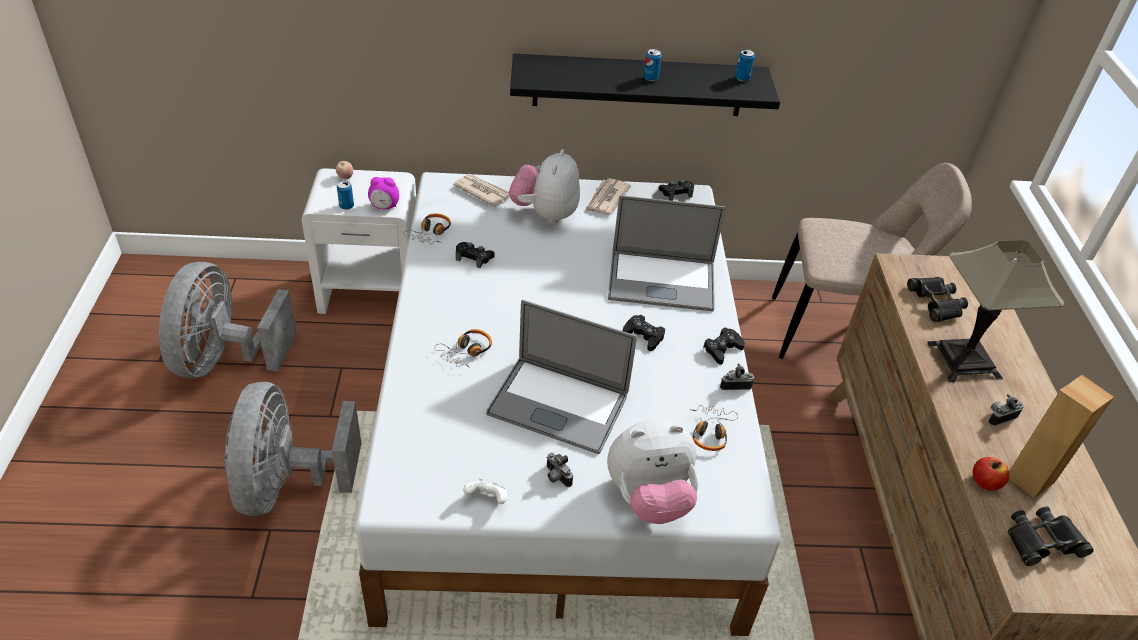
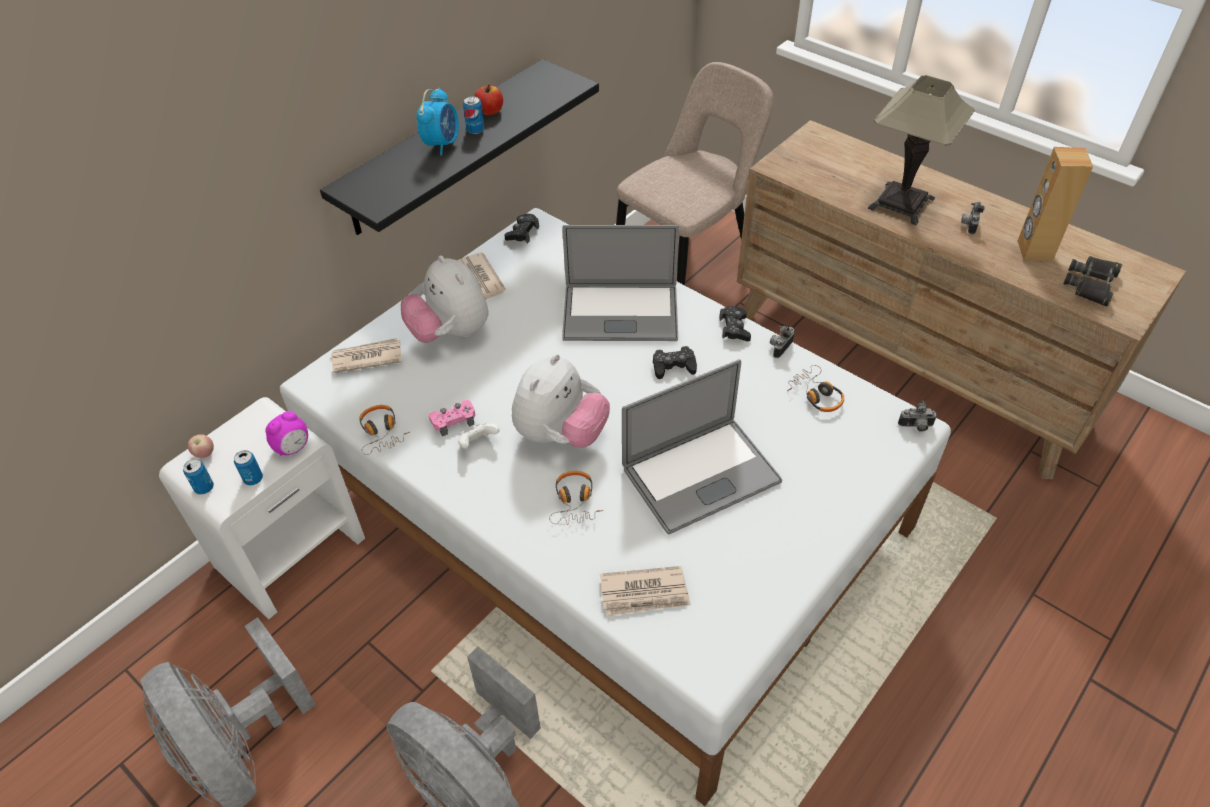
camera: 45 degrees left, 5 degrees up
(424, 429) = (645, 593): none -> newspaper
(474, 257) = (453, 420): black game controller -> pink game controller
(487, 499) = (769, 594): white game controller -> white game controller (478, 443)
(556, 477) = (783, 528): camera -> camera (916, 427)
(617, 73) = (442, 144): none -> alarm clock
(649, 498) = (854, 479): plush toy -> plush toy (561, 434)
(661, 281) = (620, 313): laptop -> laptop turned 45 degrees clockwise
(742, 78) = (541, 82): can -> can (204, 488)
(935, 303) = (832, 176): black binoculars -> none
(985, 482) = (1021, 274): apple -> apple (490, 111)

